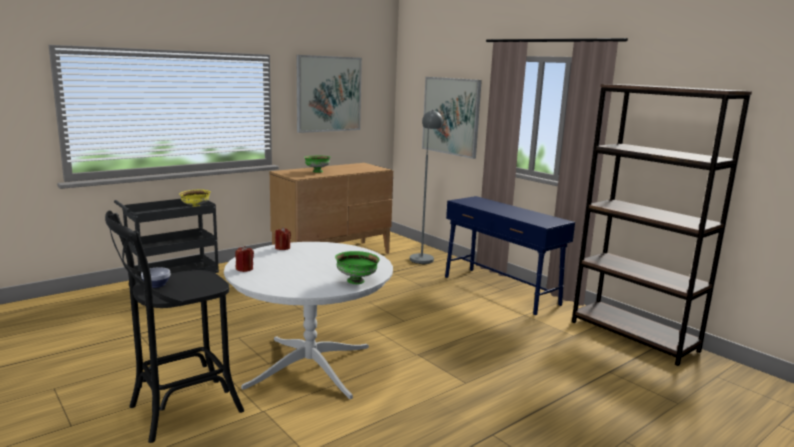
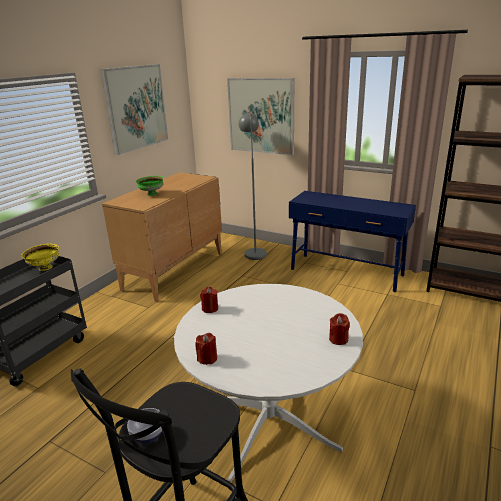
camera: 20 degrees left, 10 degrees up
(356, 281) = (338, 339): green bowl -> red candle

